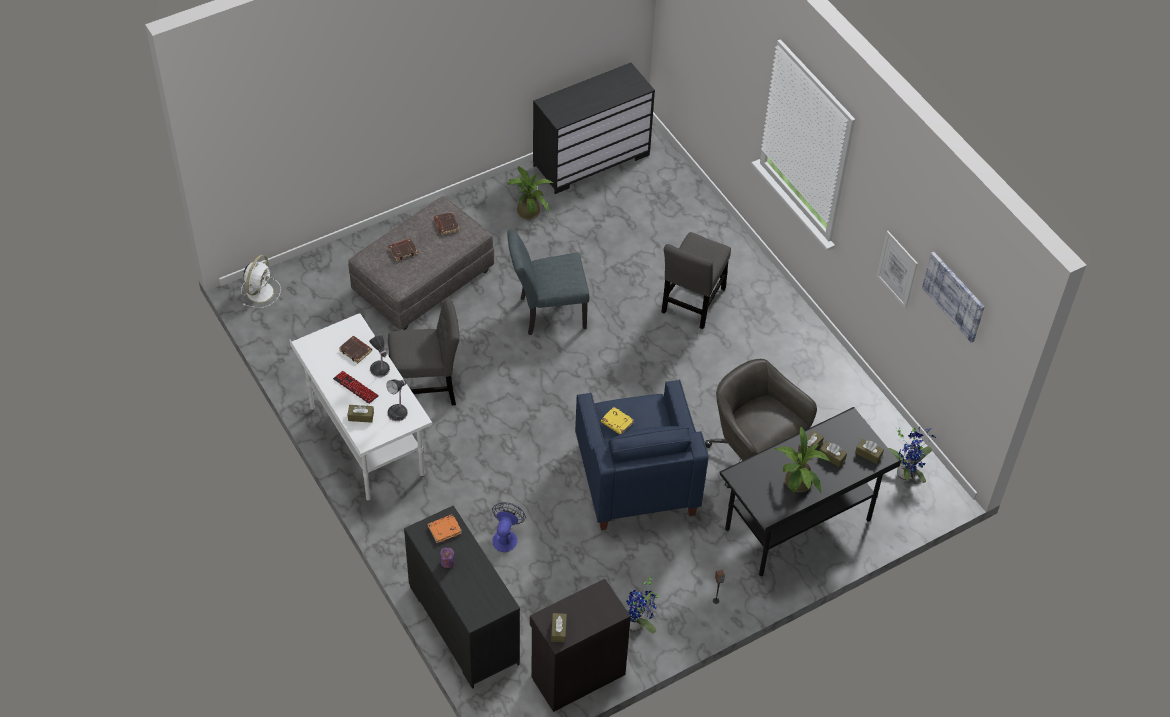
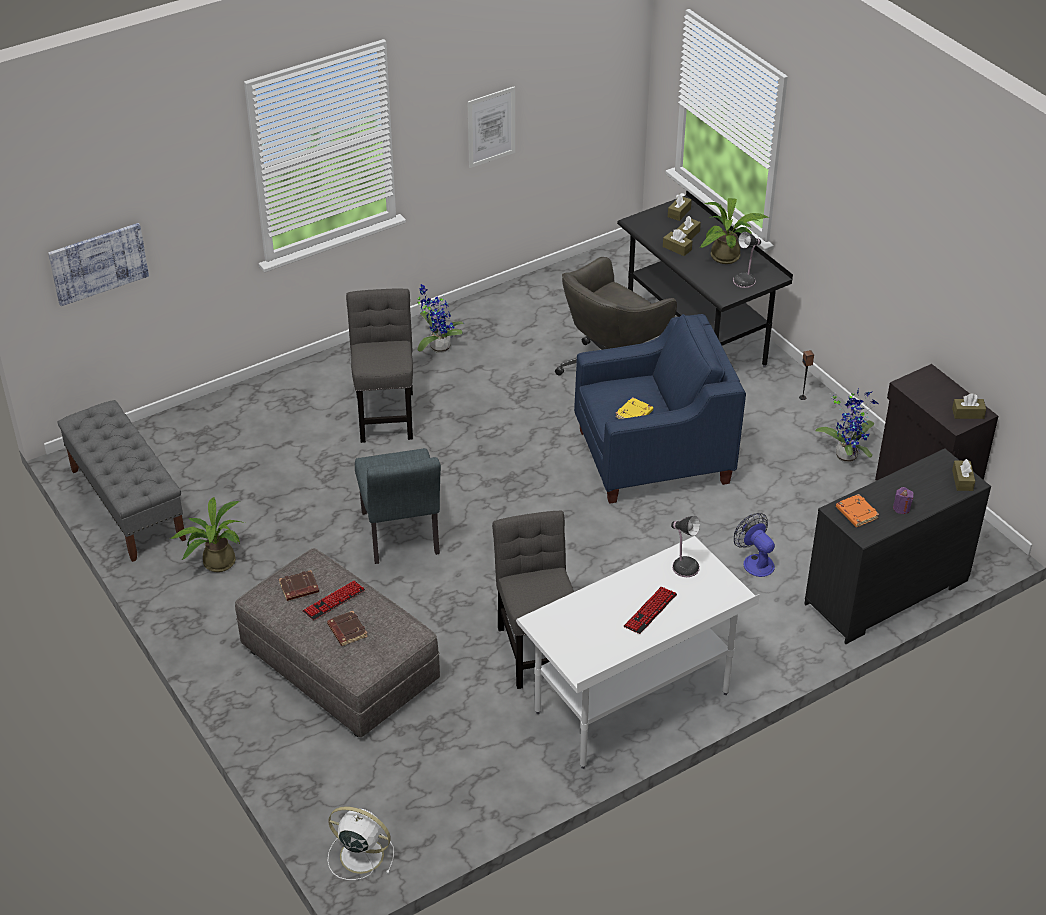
camera: 90 degrees left, 10 degrees down
(356, 351) = (586, 616): brown book -> none
(361, 416) = (698, 602): brown tissue box -> brown tissue box (962, 480)
(380, 370) = (616, 589): table lamp -> table lamp (745, 280)
(432, 244) = (334, 601): none -> keyboard
(506, 537) = (755, 562): fan -> fan turned 45 degrees clockwise
(591, 159) = (127, 504): black dresser -> grey bench
(692, 303) = (385, 413): grey chair -> grey chair turned 120 degrees counterclockwise
(906, 472) = (614, 268): potted plant -> potted plant (437, 346)
(954, 296) = (565, 61): picture -> picture (98, 263)

